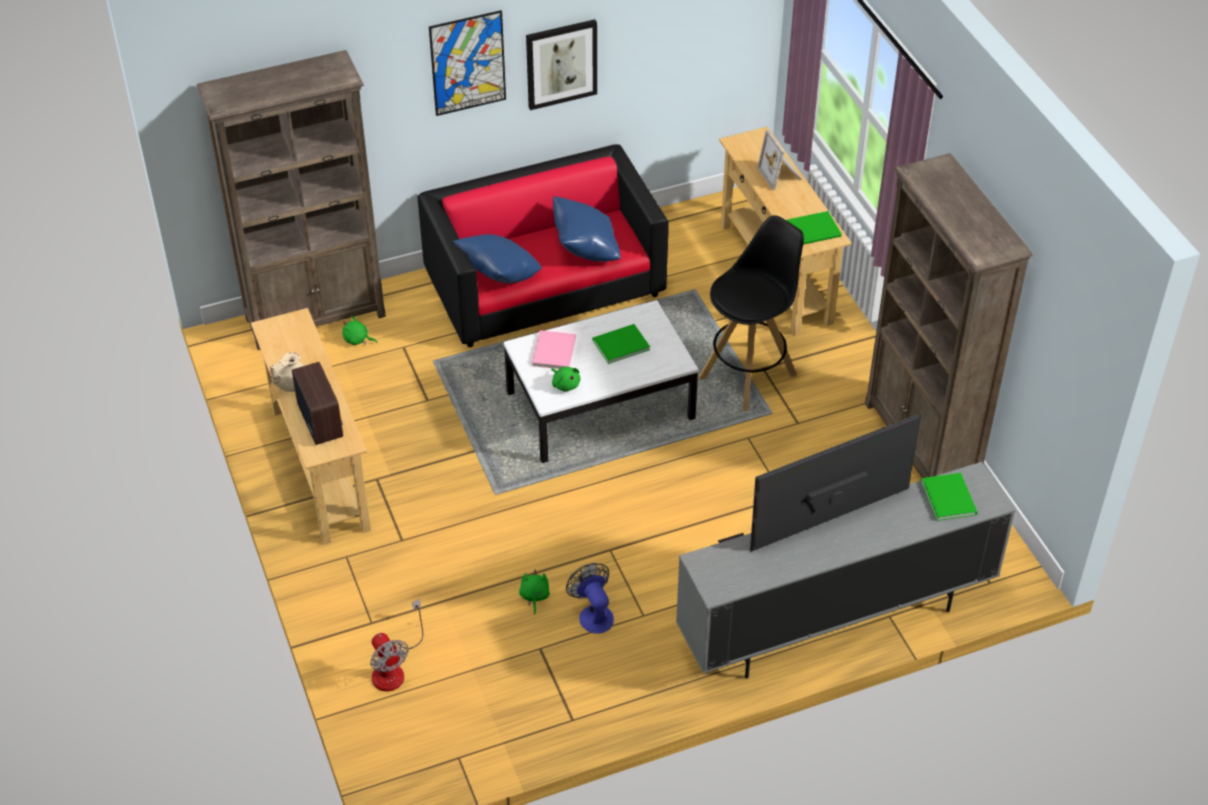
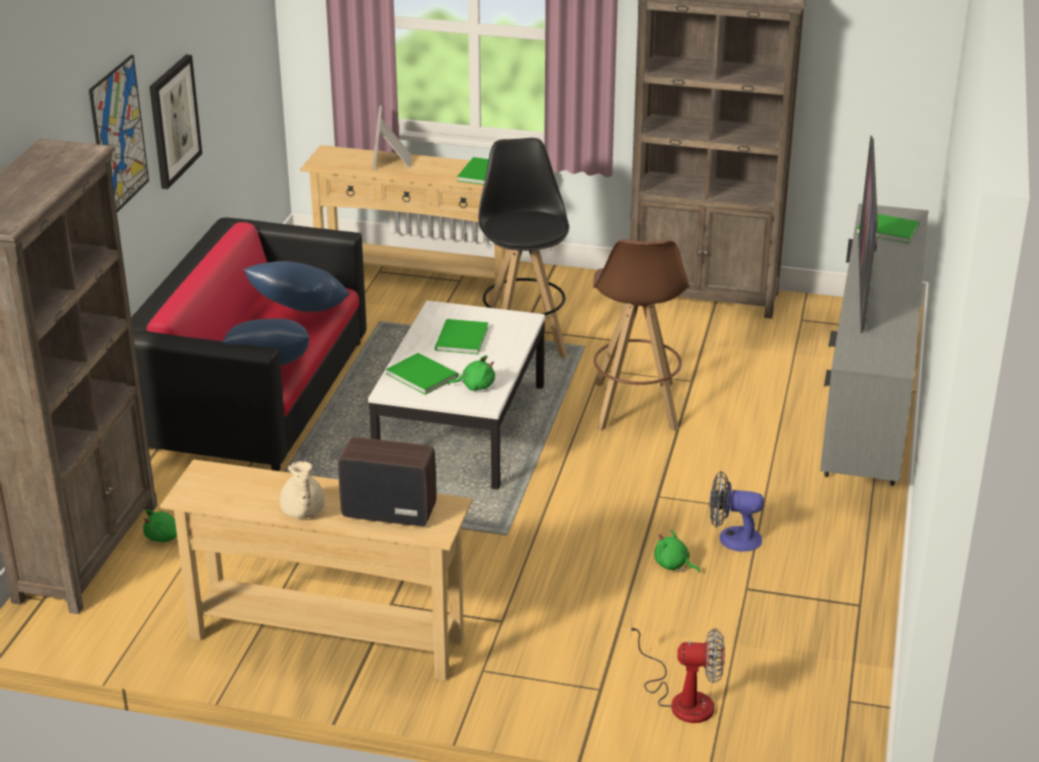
camera: 55 degrees left, 15 degrees down
(555, 350) = (421, 374): pink book -> green book
(715, 482) = (635, 407): none -> brown stool
(781, 175) = (393, 161): picture frame -> picture frame turned 75 degrees clockwise

